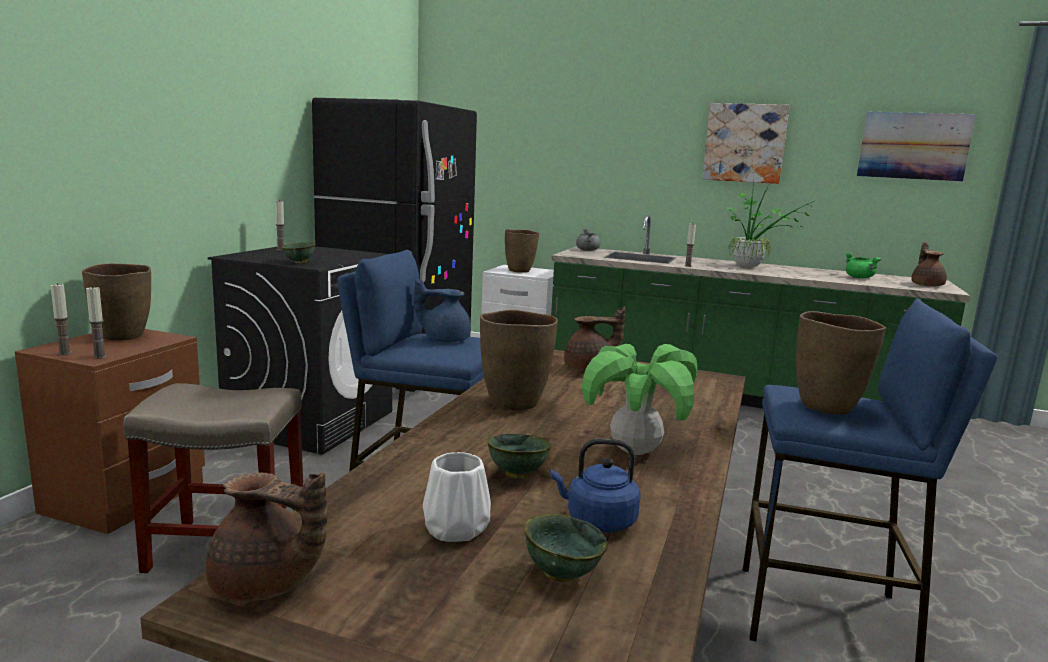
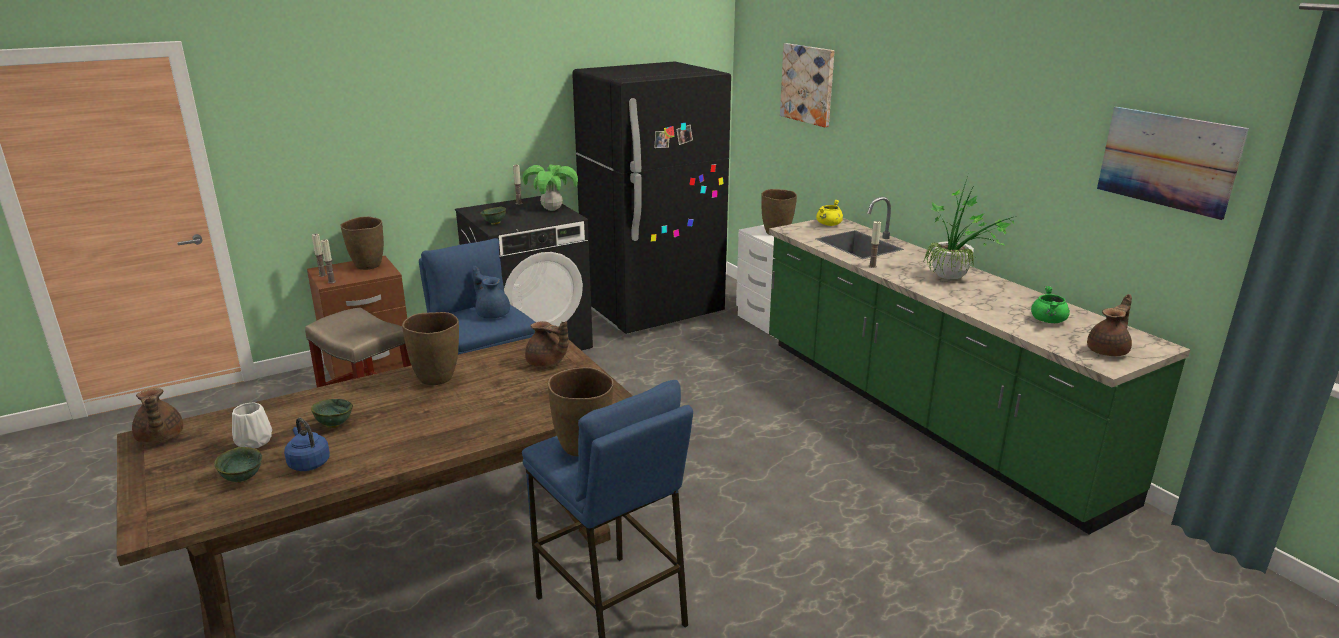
camera: 40 degrees right, 10 degrees up
(587, 250) = (829, 224): grey cooking pot -> yellow cooking pot
(634, 451) = (418, 433): potted plant -> potted plant (552, 209)
(744, 143) = (987, 127): picture -> picture (808, 84)

